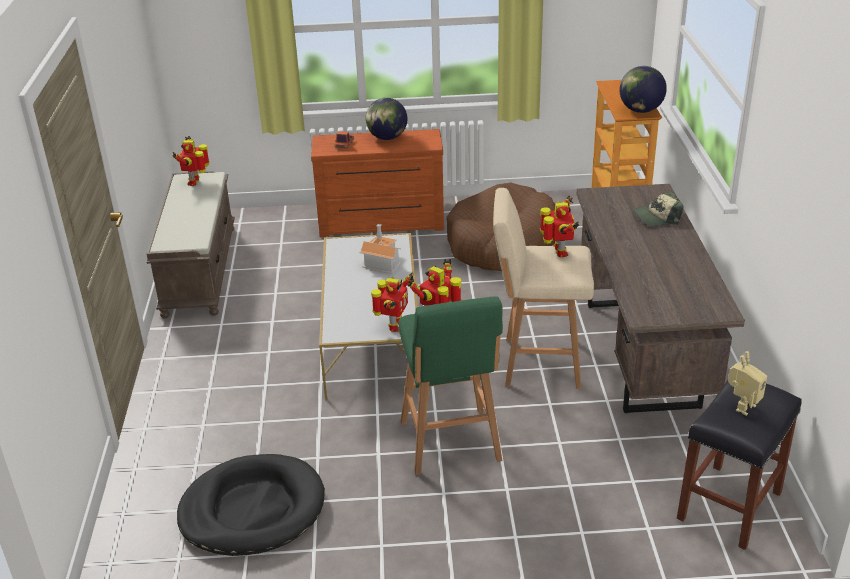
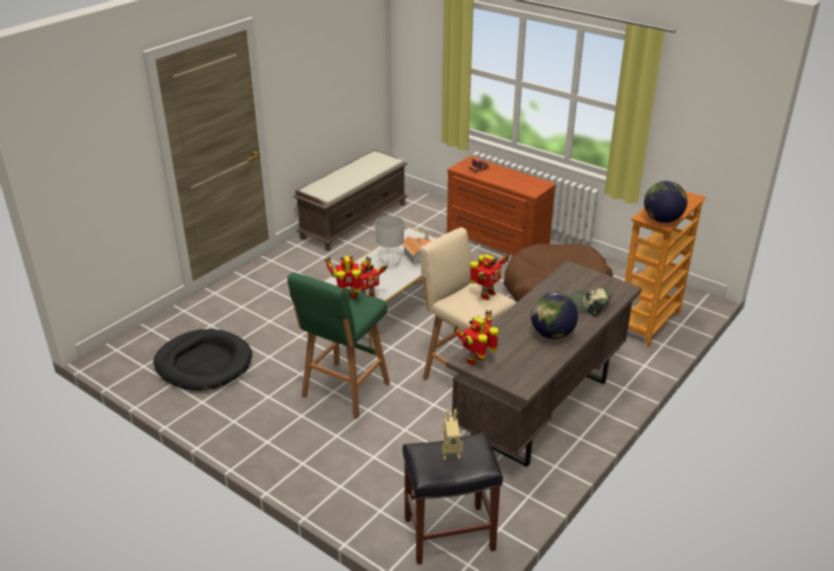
camera: 40 degrees right, 0 degrees up
(195, 181) = (378, 159): toy robot -> toy robot (477, 360)
(368, 283) = (391, 265): none -> grey table lamp
(387, 138) = (512, 175): globe -> globe (552, 334)

